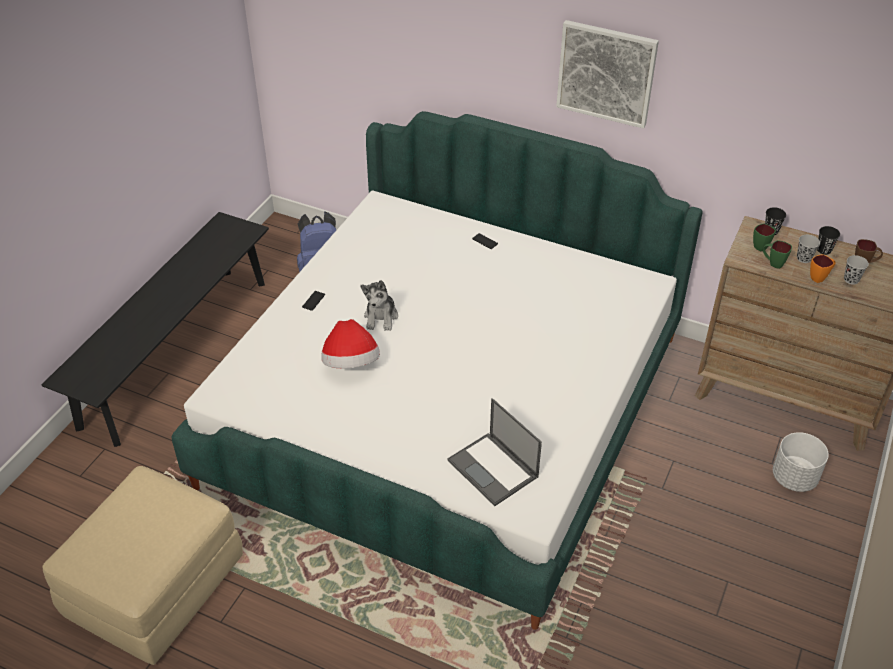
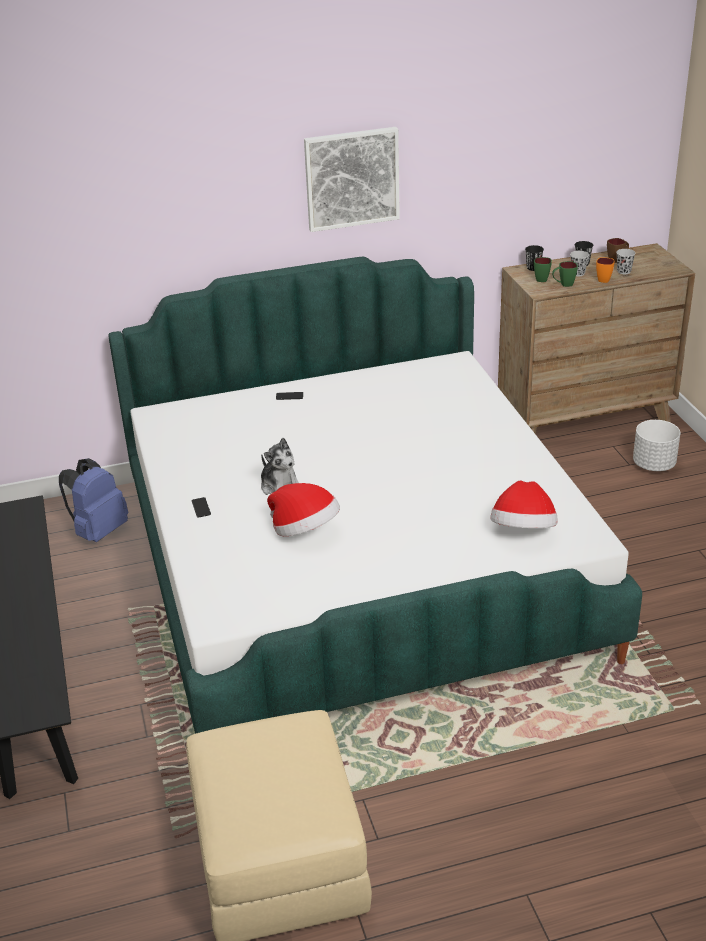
camera: 40 degrees left, 10 degrees down
(494, 469) = (523, 531): laptop -> hat

